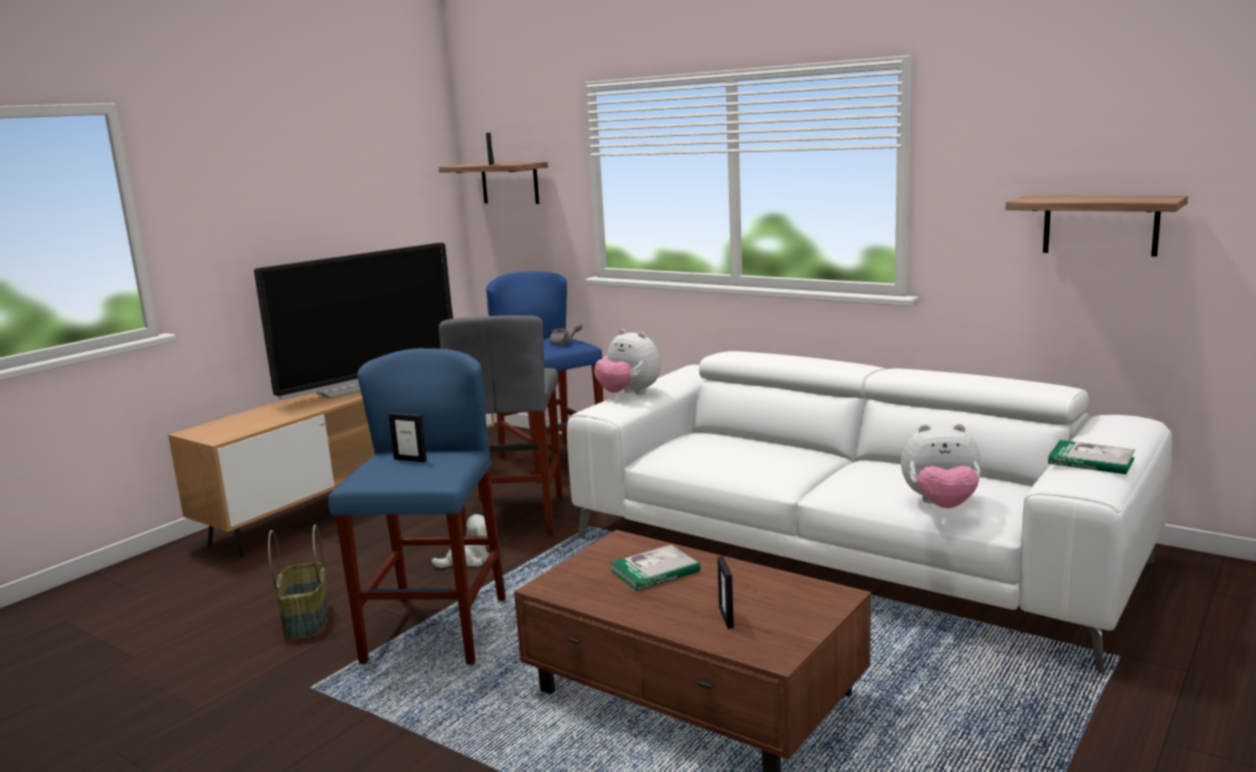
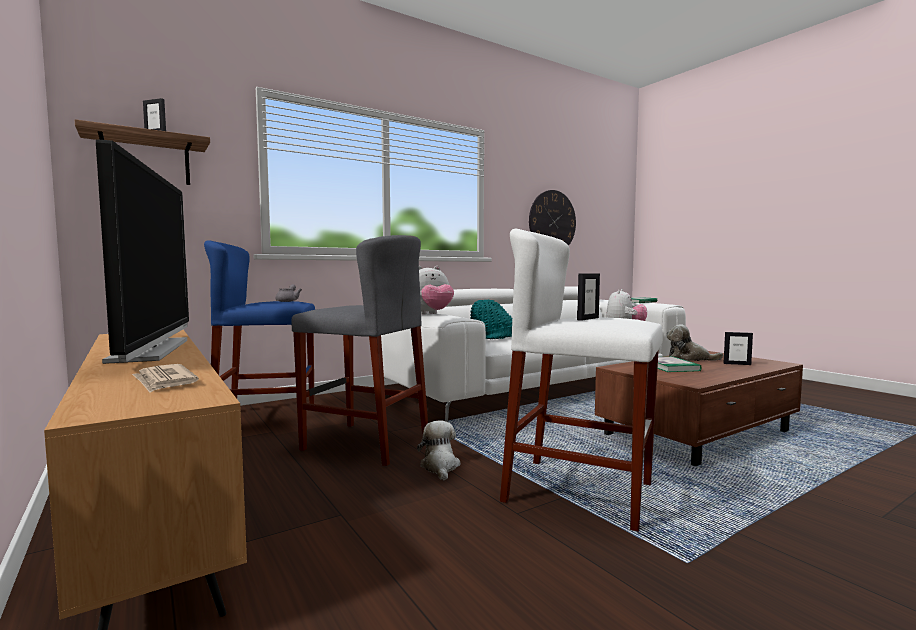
camera: 70 degrees left, 10 degrees down
(263, 419) = (164, 381): none -> newspaper
(305, 619) = (509, 560): basket -> none
(436, 630) = (579, 492): blue stool -> white stool
(698, 445) = (491, 337): none -> turquoise hat
(746, 582) = (689, 358): none -> plush toy
(1100, 225) = (552, 222): shelf -> wall clock

